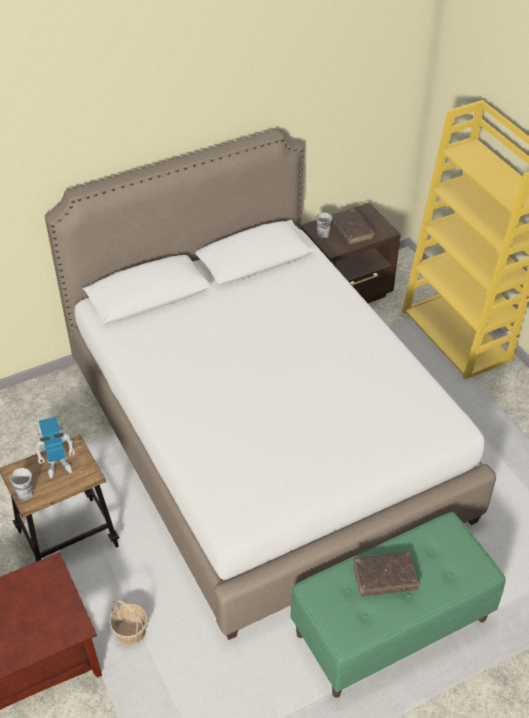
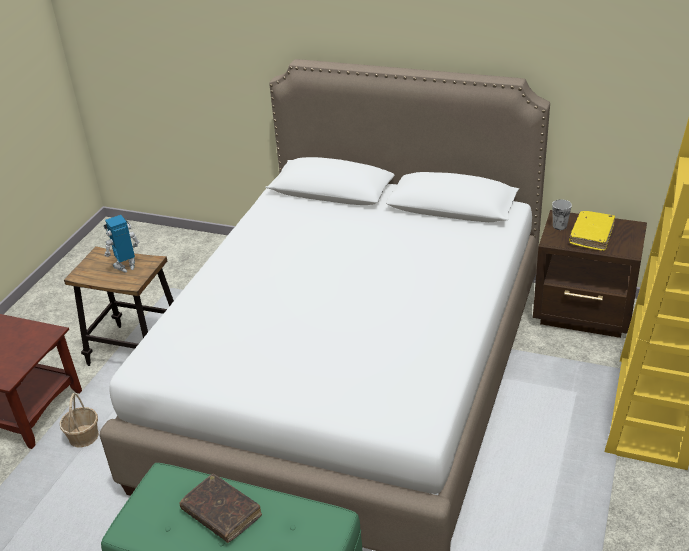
camera: 50 degrees right, 10 degrees down
(25, 494) = (84, 270): cup -> none
(58, 466) = (126, 267): toy robot -> toy robot turned 120 degrees clockwise
(350, 231) = (591, 235): brown book -> yellow book

